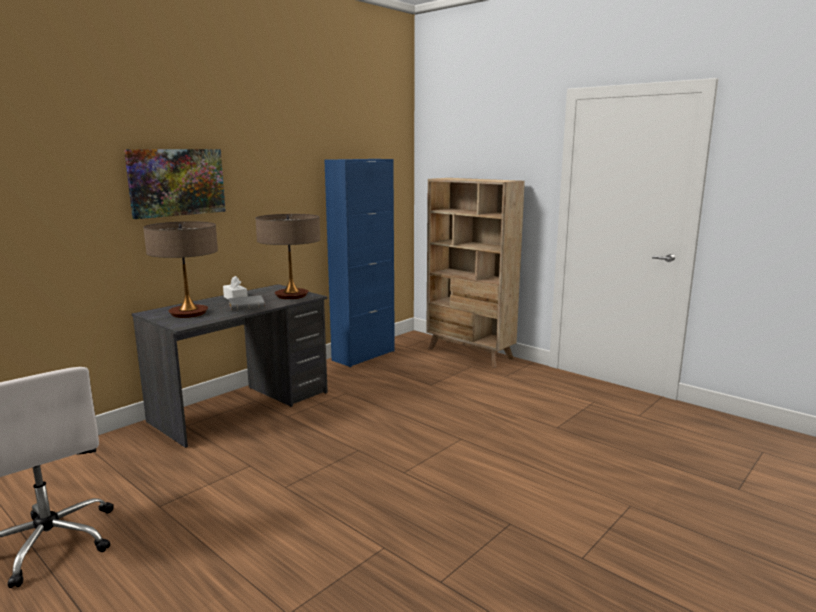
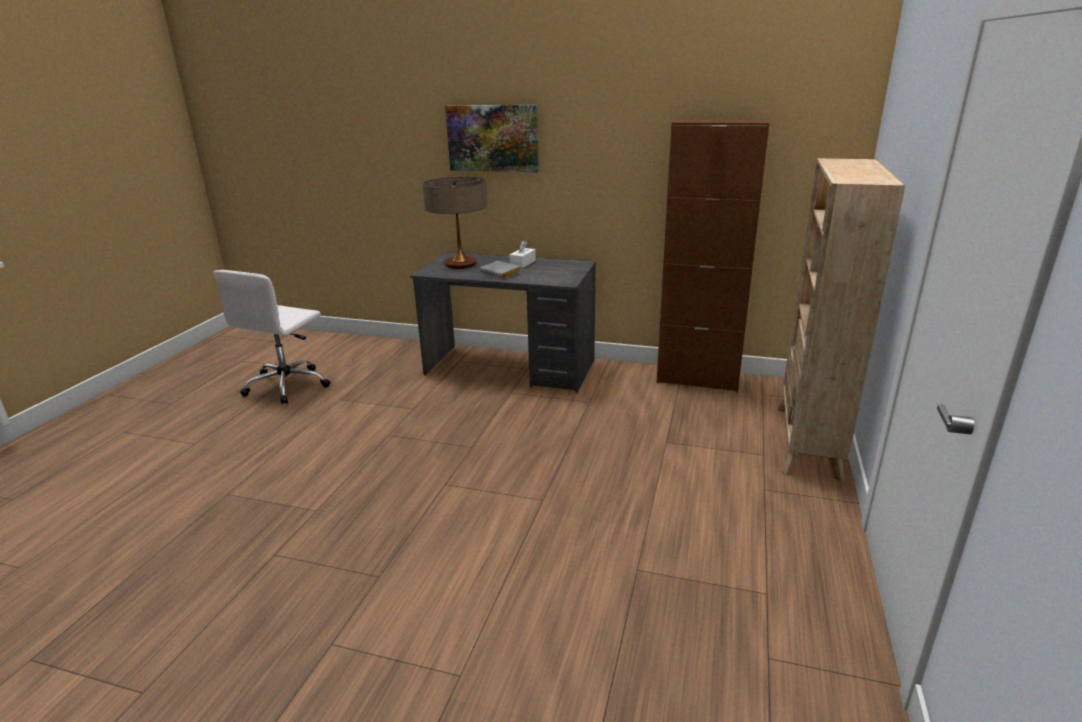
camera: 65 degrees right, 10 degrees up
(291, 296) = (557, 276): table lamp -> none
(363, 355) = (697, 379): blue cabinet -> brown cabinet

